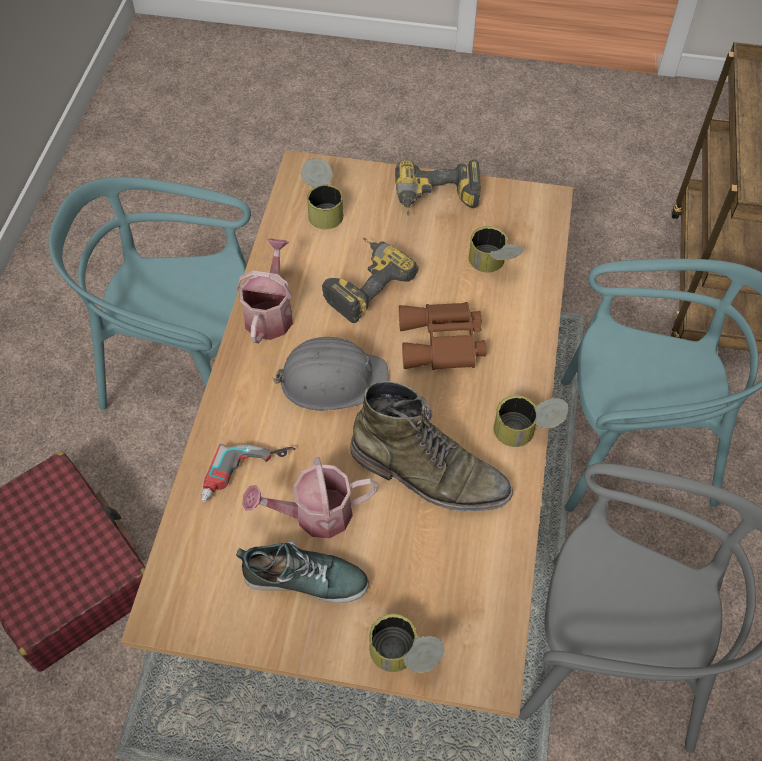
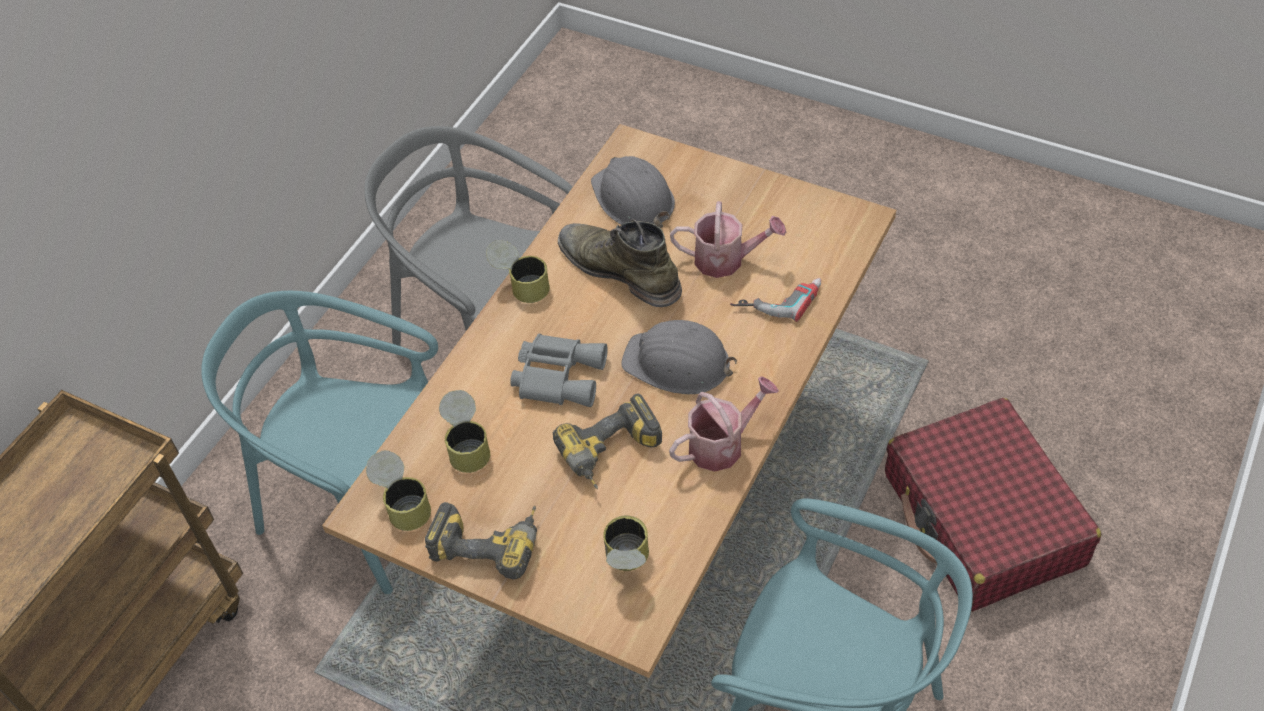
camera: 160 degrees left, 5 degrees down
(270, 313) = (722, 444): watering can -> watering can turned 150 degrees counterclockwise
(305, 578) = (745, 220): shoe -> none
(404, 657) = (686, 163): can -> can (403, 503)
(442, 344) = (558, 375): brown binoculars -> grey binoculars
(451, 580) = (633, 199): none -> grey hard hat

